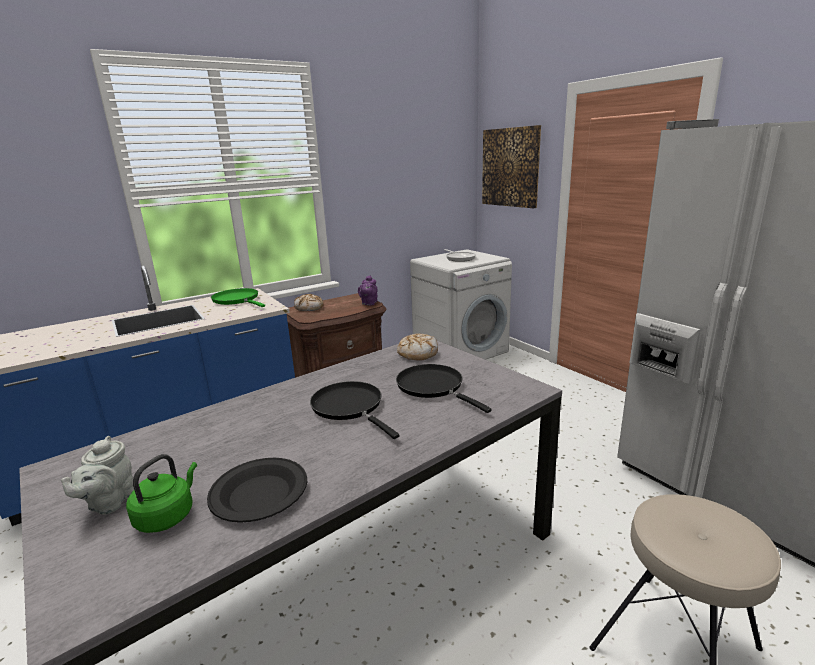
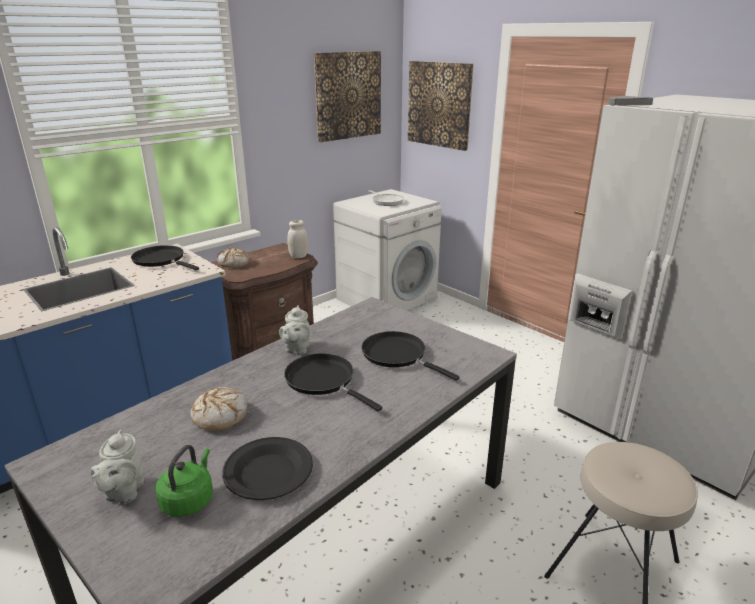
camera: 10 degrees left, 5 degrees up
(237, 300) = (161, 260): green frying pan -> black frying pan
(334, 378) = (297, 349): none -> grey teapot
(369, 303) = (298, 256): purple teapot -> white jar
(417, 353) = (372, 318): bread -> bread (220, 415)
(424, 161) = (348, 95): none -> picture

